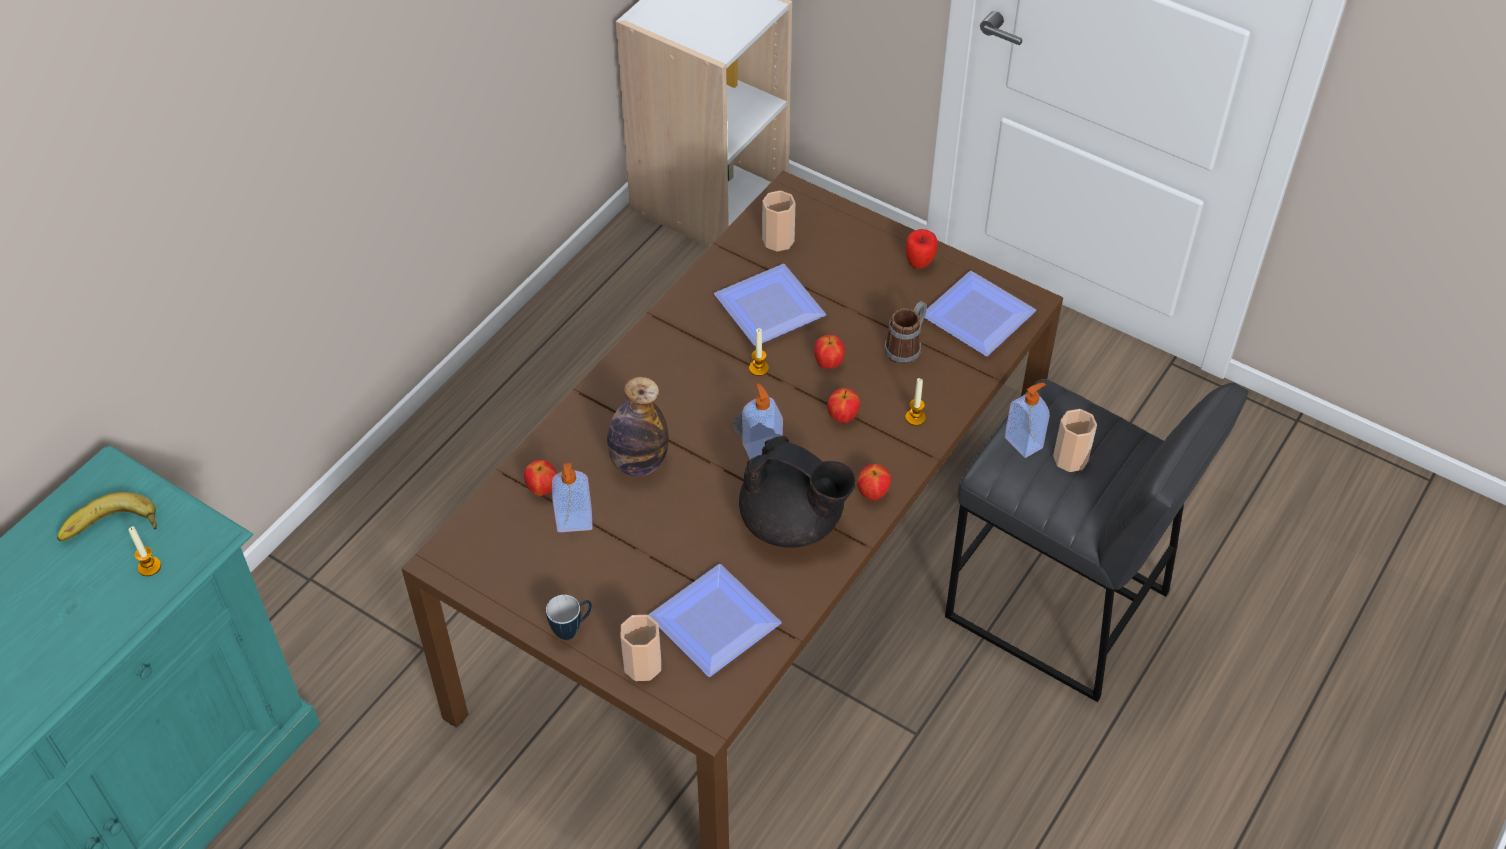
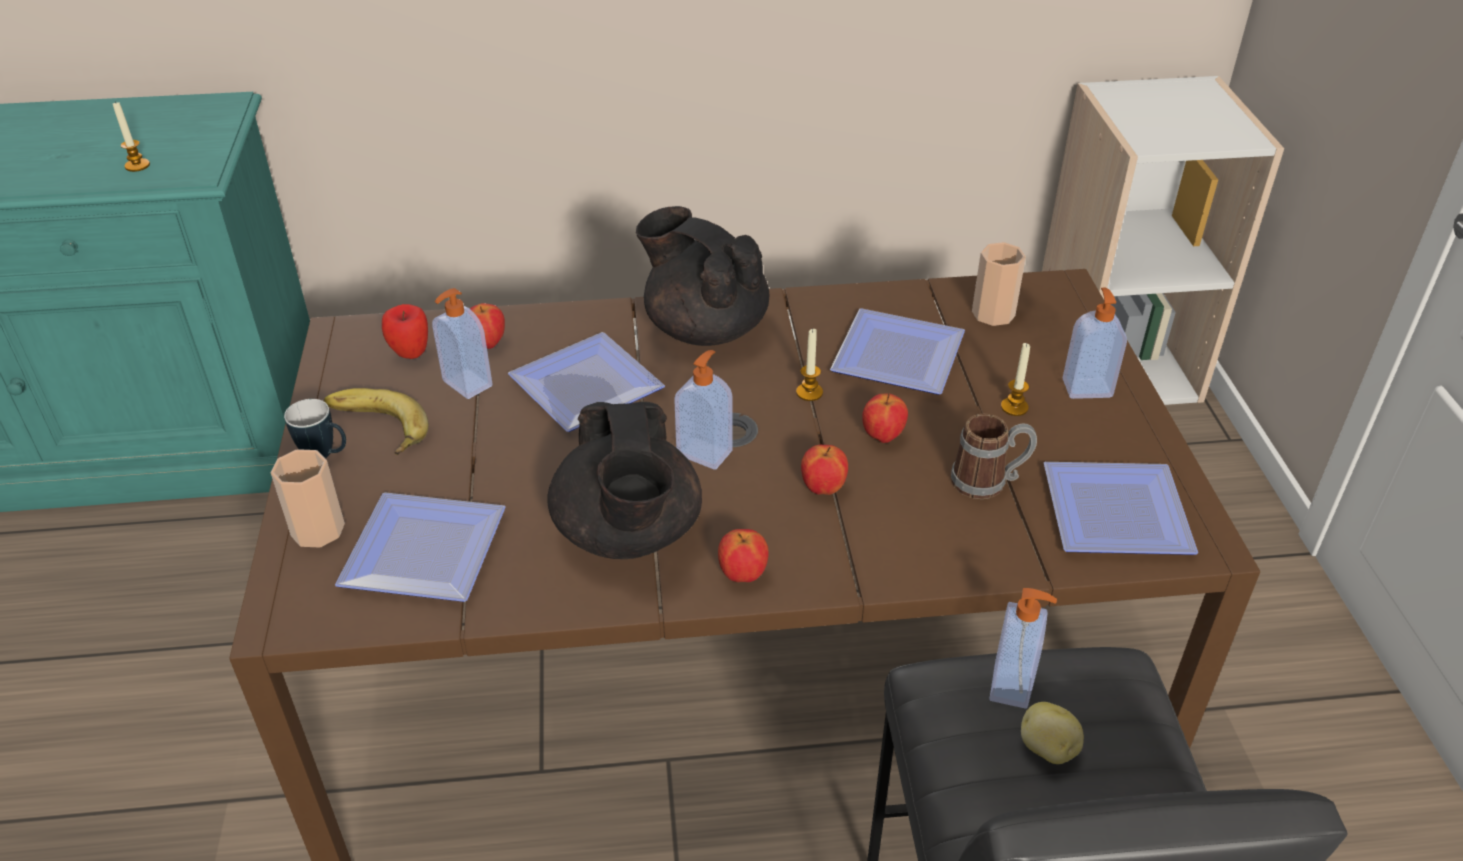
camera: 50 degrees right, 10 degrees down
(110, 529) = (164, 132): banana -> banana (374, 428)
(638, 462) = (587, 383): bottle -> plate
(645, 375) = (704, 328): none -> black teapot
(879, 252) = (1086, 387): none -> soap dispenser
(915, 418) = (897, 547): candle -> candle (1014, 407)
(919, 264) = (1117, 424): apple -> apple (411, 354)
(1070, 458) = (1047, 749): cup -> potato

